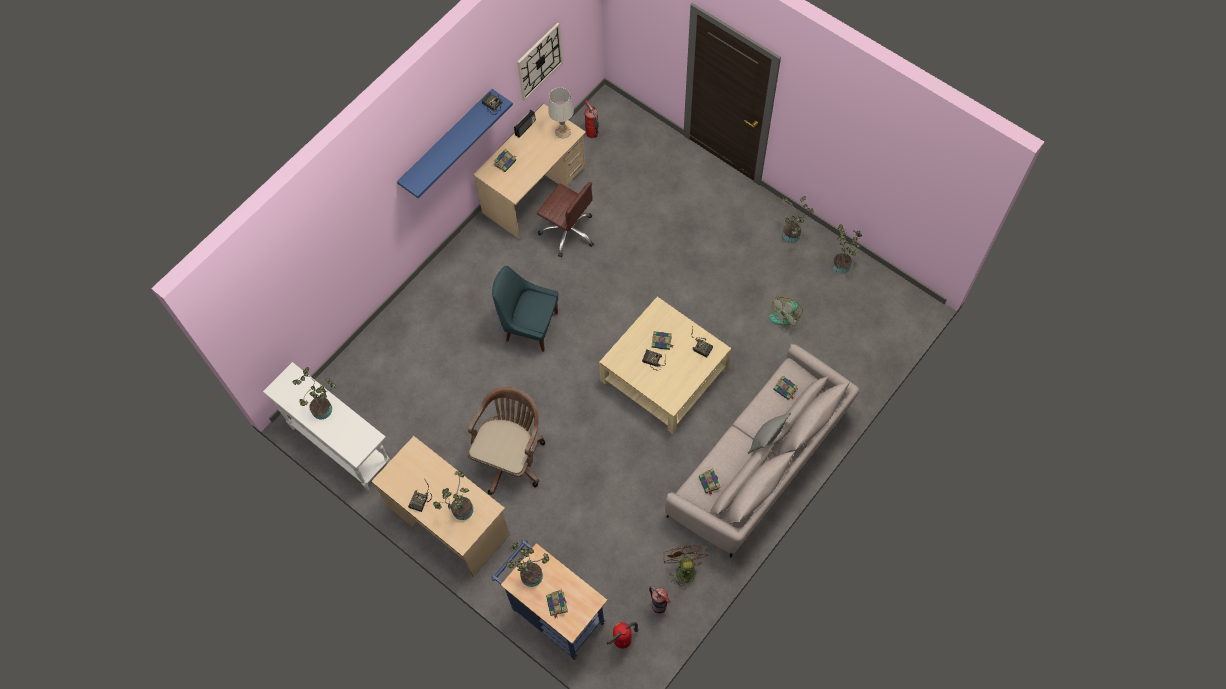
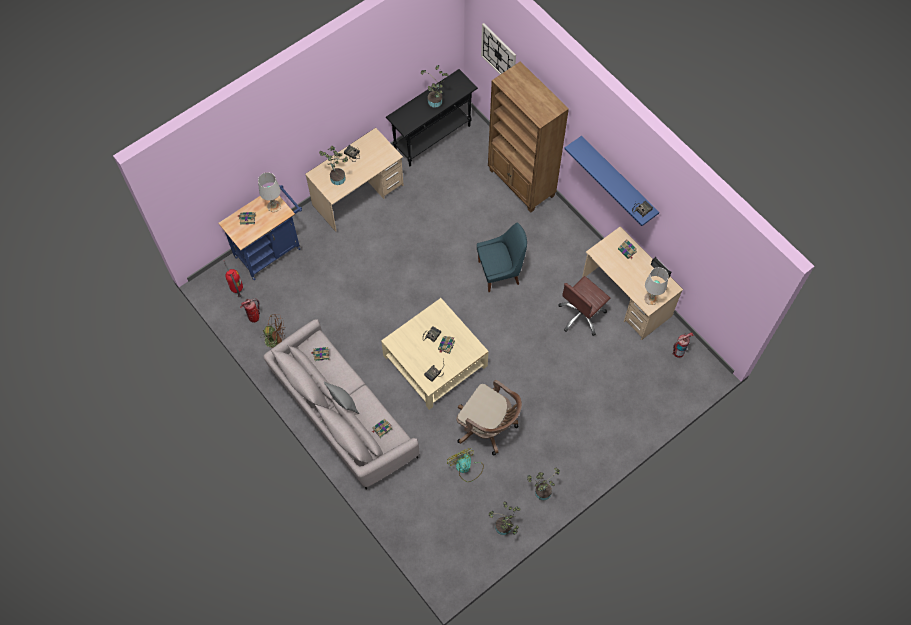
camera: 100 degrees right, 0 degrees up
(341, 446) = (433, 138): white console table -> black console table
(397, 326) = (521, 183): none -> brown bookcase
(510, 456) = (395, 242): brown office chair -> brown office chair (488, 427)
(529, 326) = (500, 272): blue chair -> blue chair turned 45 degrees clockwise
(530, 574) = (274, 206): potted plant -> white table lamp
(539, 61) = (696, 264): wall clock -> wall clock (499, 54)

